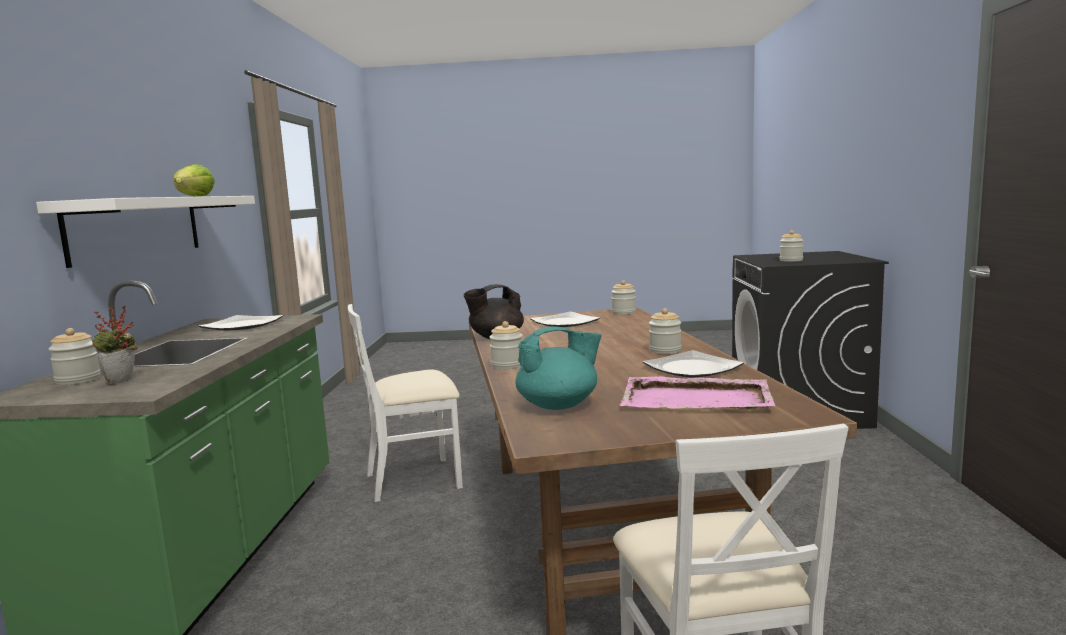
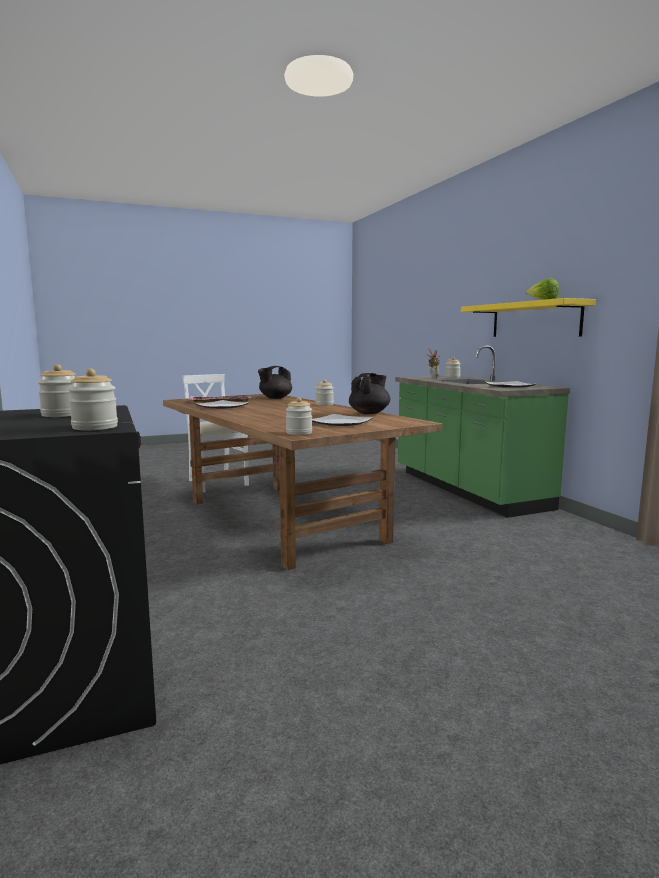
camera: 155 degrees right, 0 degrees up
(137, 228) = (534, 320): white shelf -> yellow shelf
(414, 479) = (444, 527): white chair -> none
(559, 405) = (275, 398): turquoise teapot -> black teapot
(665, 350) = (240, 411): jar -> jar (95, 427)

